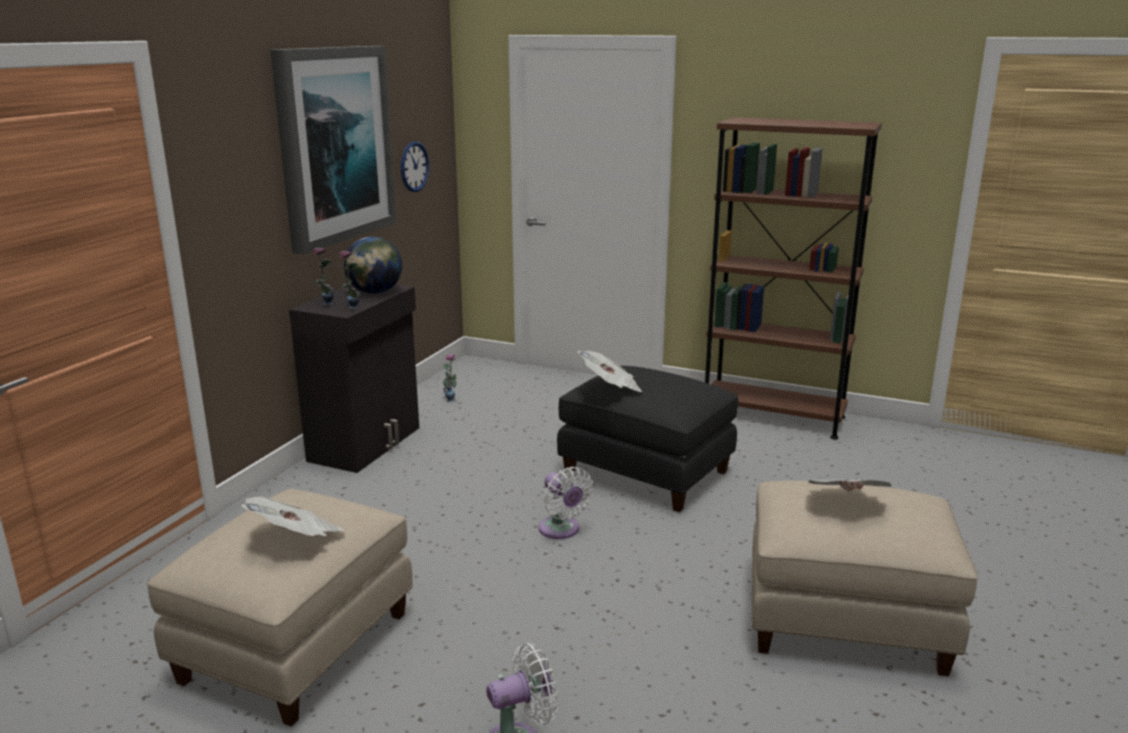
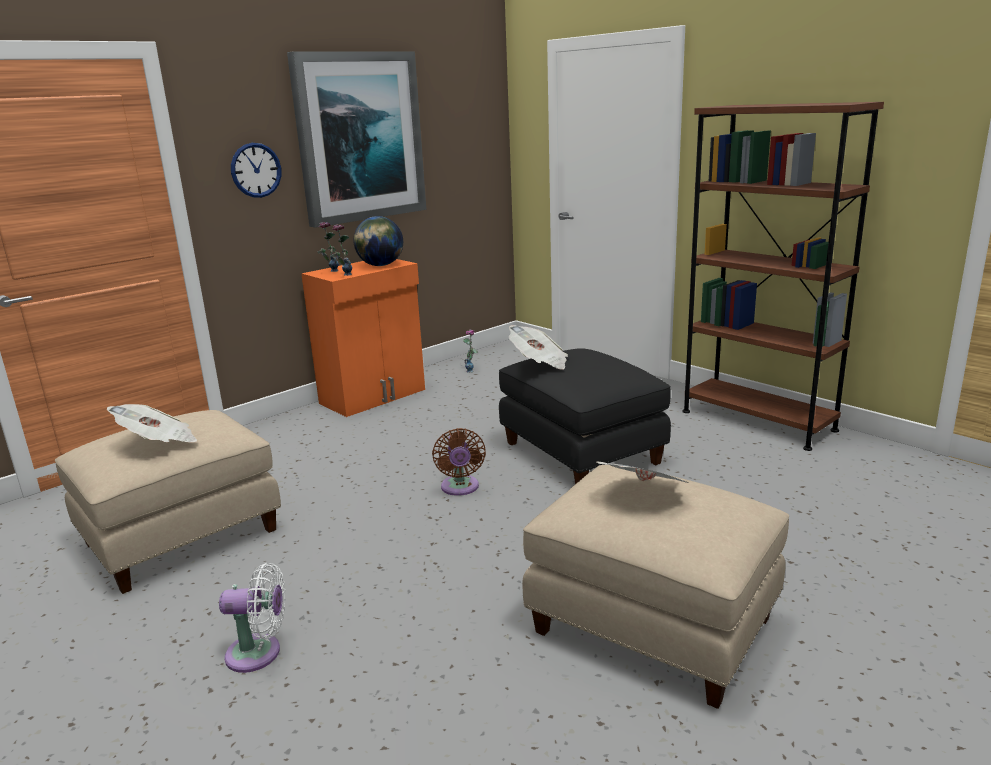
camera: 25 degrees right, 0 degrees up
(367, 444) = (374, 396): black cabinet -> orange cabinet
(414, 166) = (455, 162): wall clock -> wall clock (256, 170)
(561, 530) = (460, 488): white fan -> brown fan

